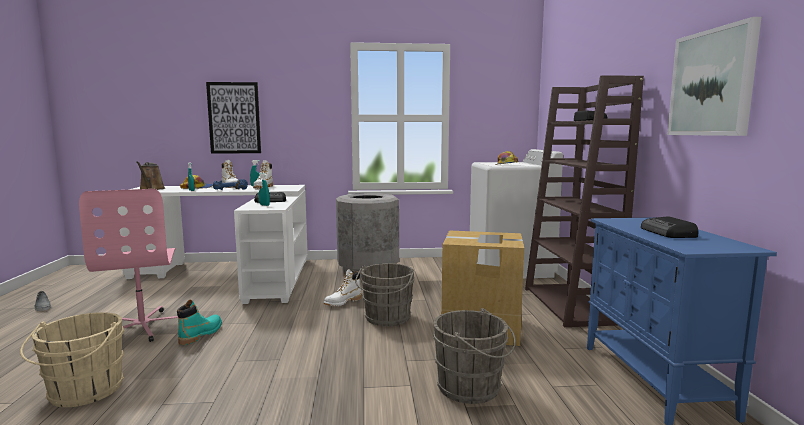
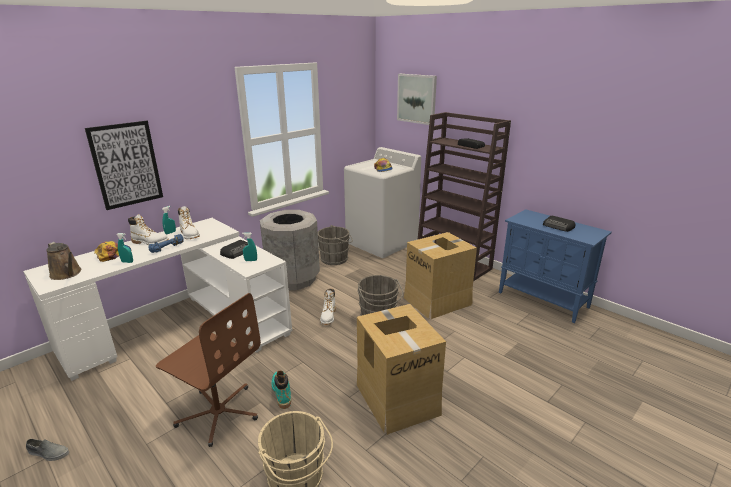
camera: 40 degrees left, 15 degrees up
(143, 327) = (218, 413): pink office chair -> brown office chair
(270, 382) = (397, 398): none -> cardboard box
(472, 388) = (491, 343): grey bucket -> grey bucket (336, 259)
(712, 83) = (567, 138): picture -> picture (417, 99)

